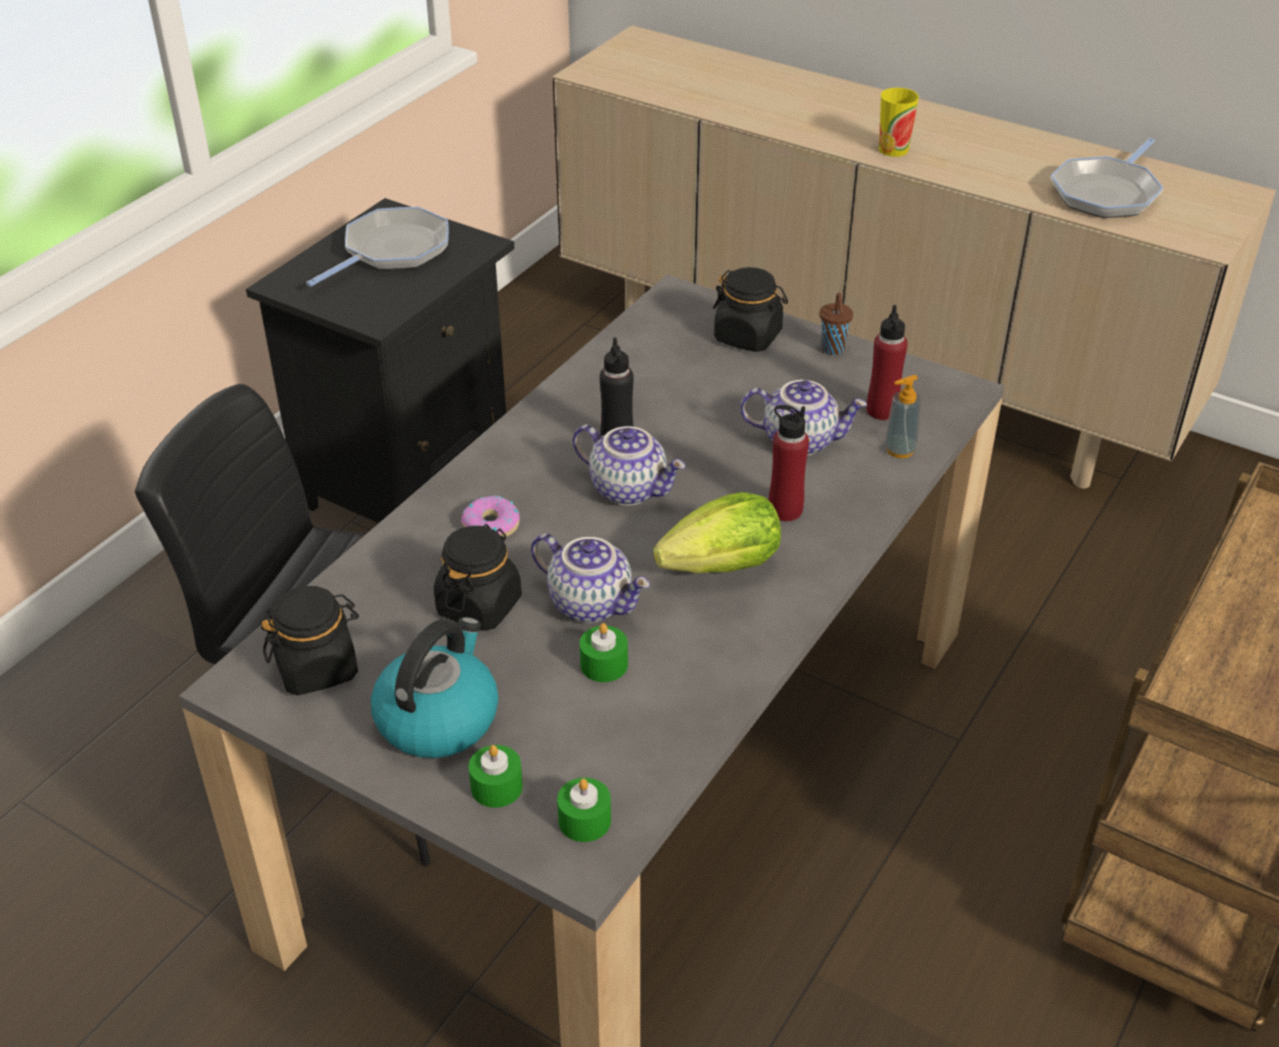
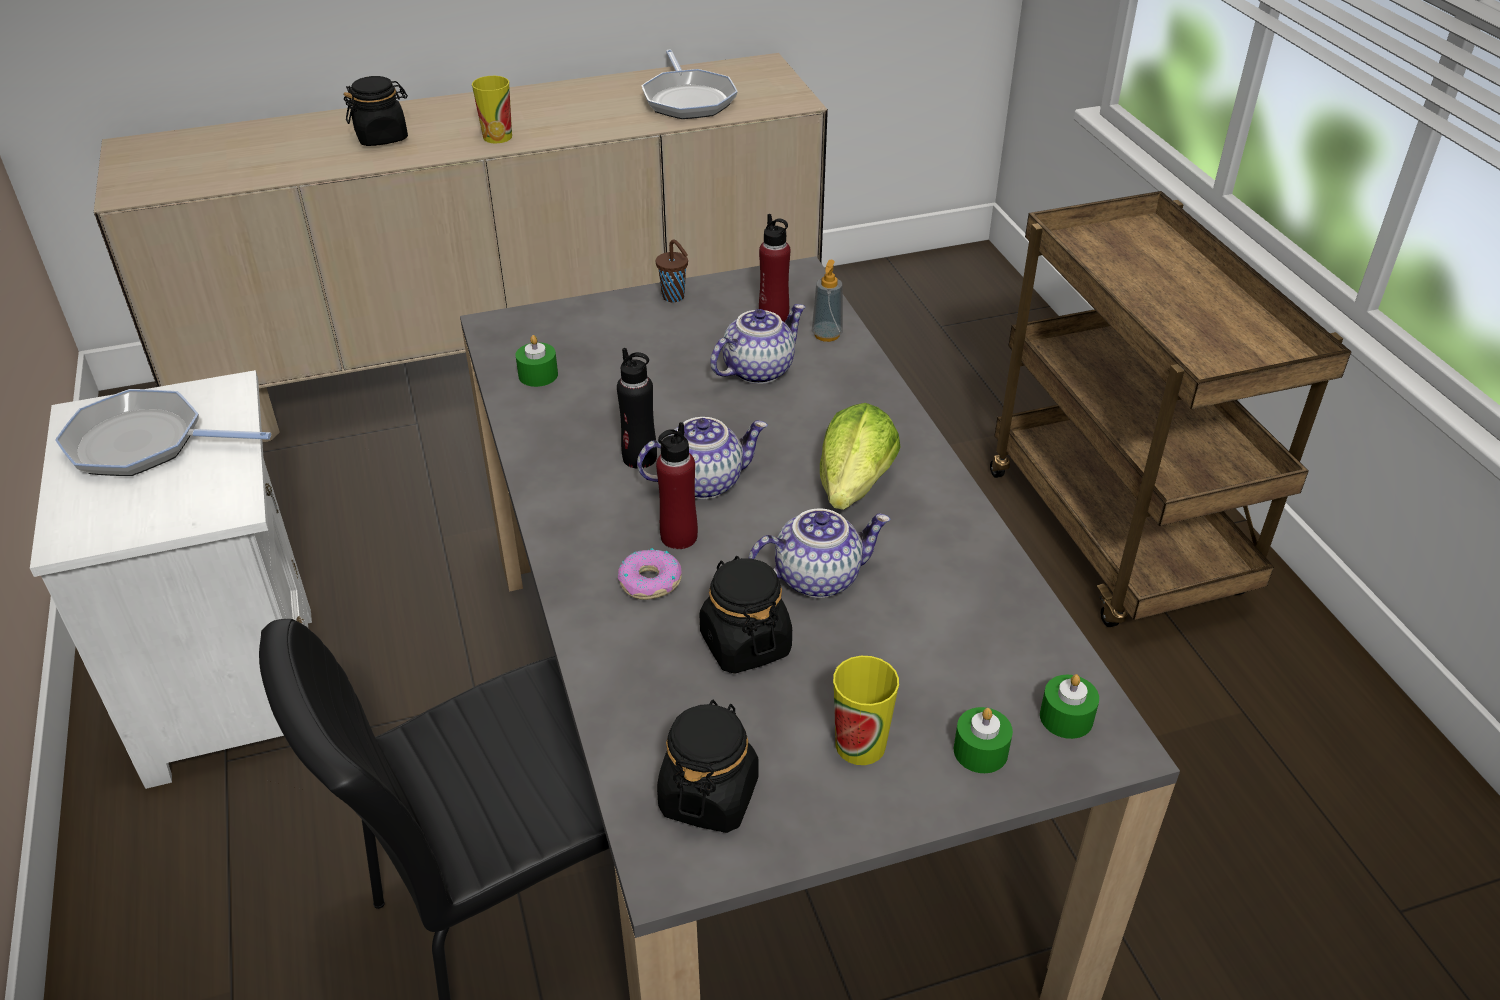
camera: 50 degrees left, 0 degrees up
(392, 251) = (144, 443): frying pan -> frying pan turned 75 degrees counterclockwise
(411, 483) = (240, 689): black nightstand -> white nightstand
(438, 718) = (860, 745): kettle -> cup
(604, 664) = (898, 609): green candle -> green candle (538, 375)
(748, 336) = (601, 323): black jar -> black jar (382, 137)
(785, 510) = (827, 421): red bottle -> red bottle (678, 537)

